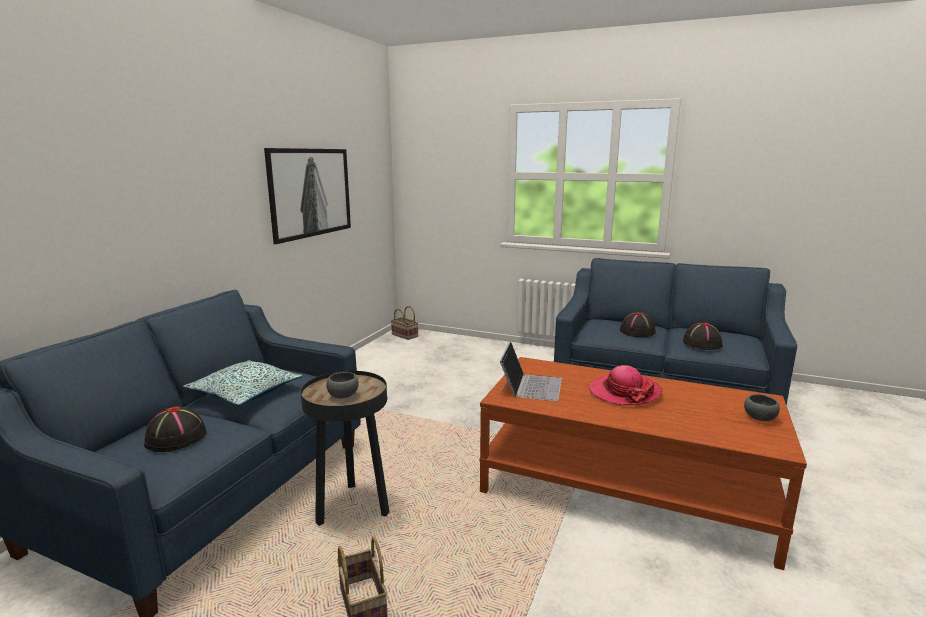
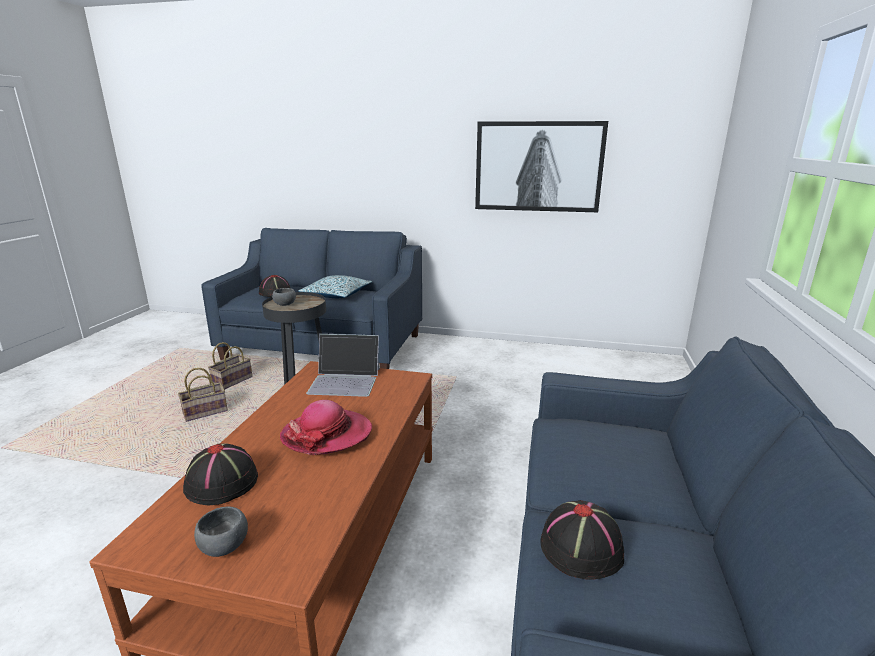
camera: 80 degrees right, 5 degrees up
(404, 335) = (654, 362): basket -> basket (233, 381)
(637, 331) = (603, 468): black hat -> black hat (222, 483)

